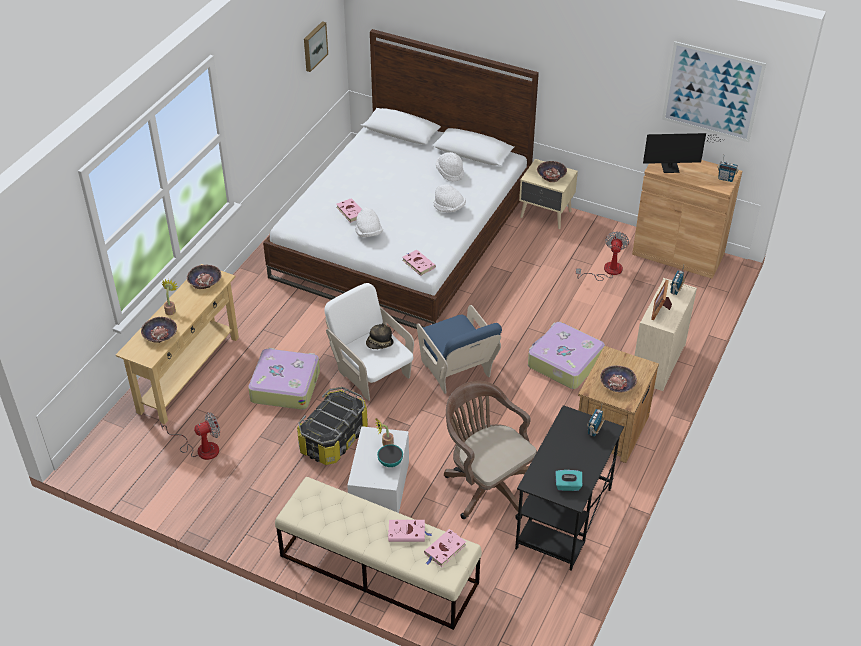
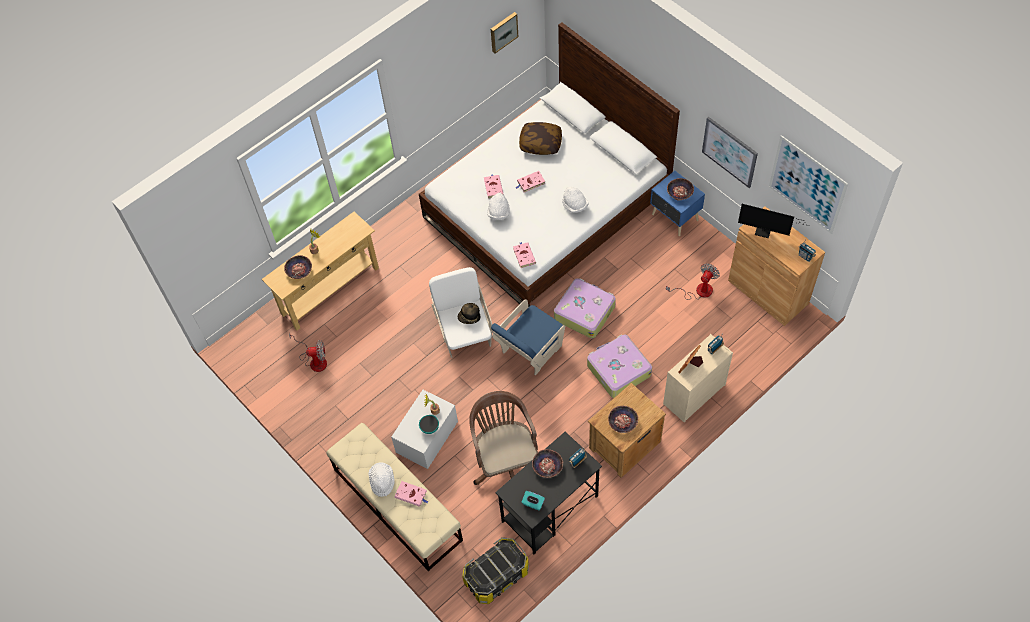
camera: 25 degrees right, 15 degrees up
(204, 281) = (350, 229): bowl -> bowl (547, 466)
(285, 385) = (395, 323): suitcase -> suitcase (584, 312)
(333, 438) = (411, 382): storage box -> storage box (496, 575)
(382, 164) = (540, 143): none -> pillow
(444, 550) = (430, 518): pink book -> pink book (530, 183)
(450, 172) = (592, 168): white hat -> white hat (382, 481)
(457, 371) = (530, 352): blue armchair -> blue armchair turned 45 degrees clockwise
(546, 215) = (674, 218): beige nightstand -> blue nightstand
(607, 98) = (729, 152): none -> picture

